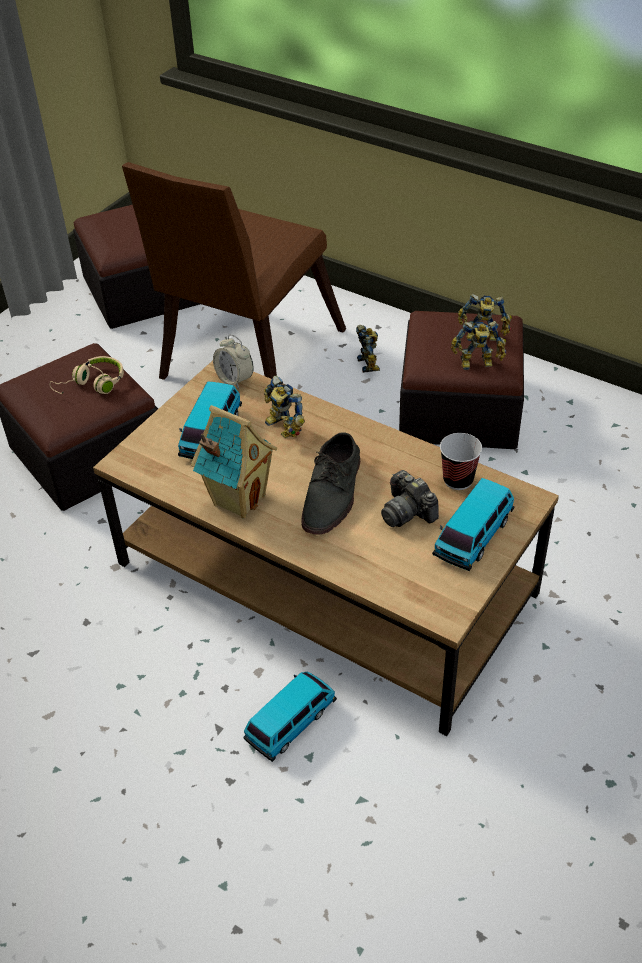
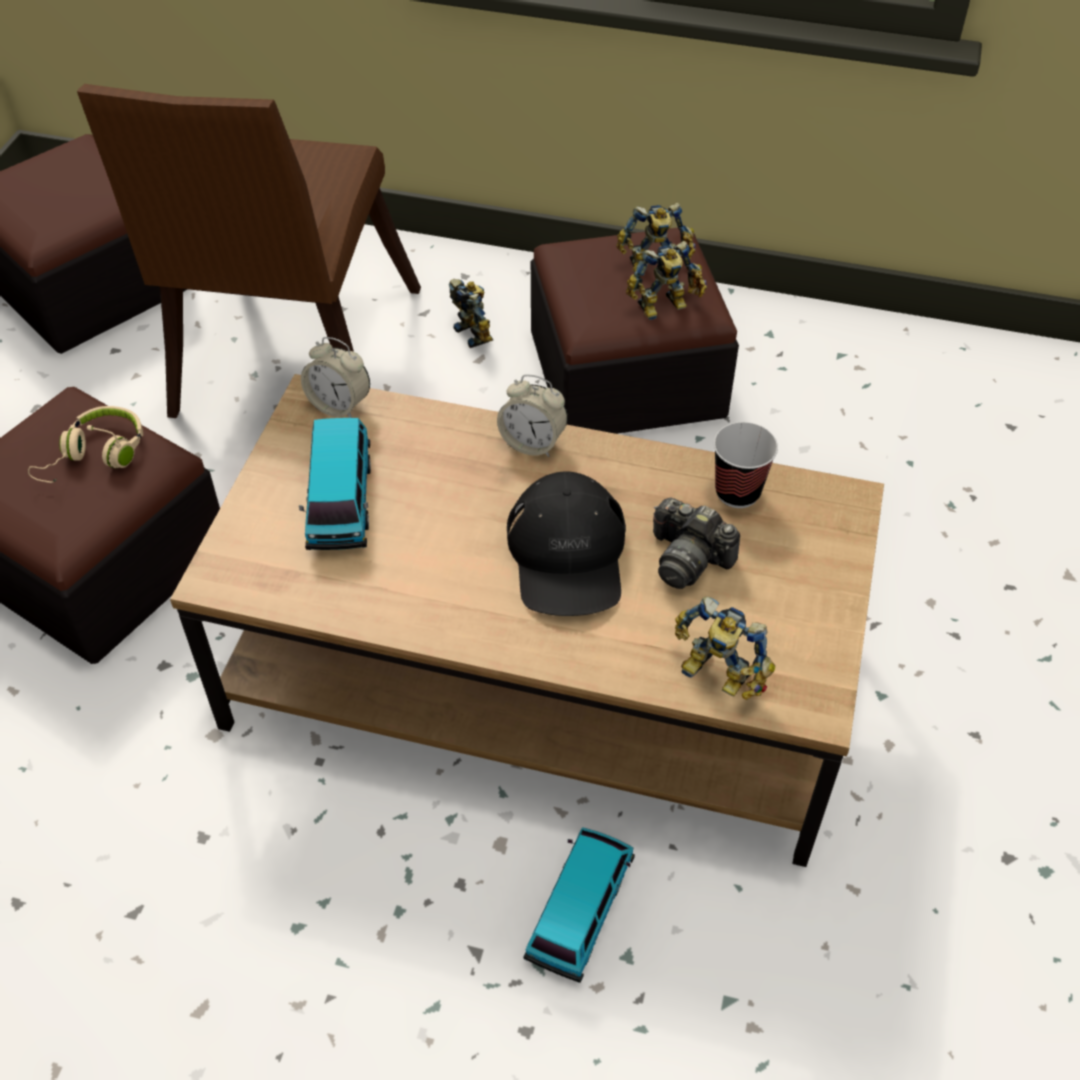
camera: 20 degrees left, 5 degrees up
(238, 499) = (427, 598): toy house -> none
(281, 428) = (445, 468): toy robot -> toy robot (715, 677)
(333, 493) = (567, 555): grey shoe -> black cap
(341, 424) = (532, 443): none -> alarm clock
(473, 536) = (797, 574): toy car -> none

